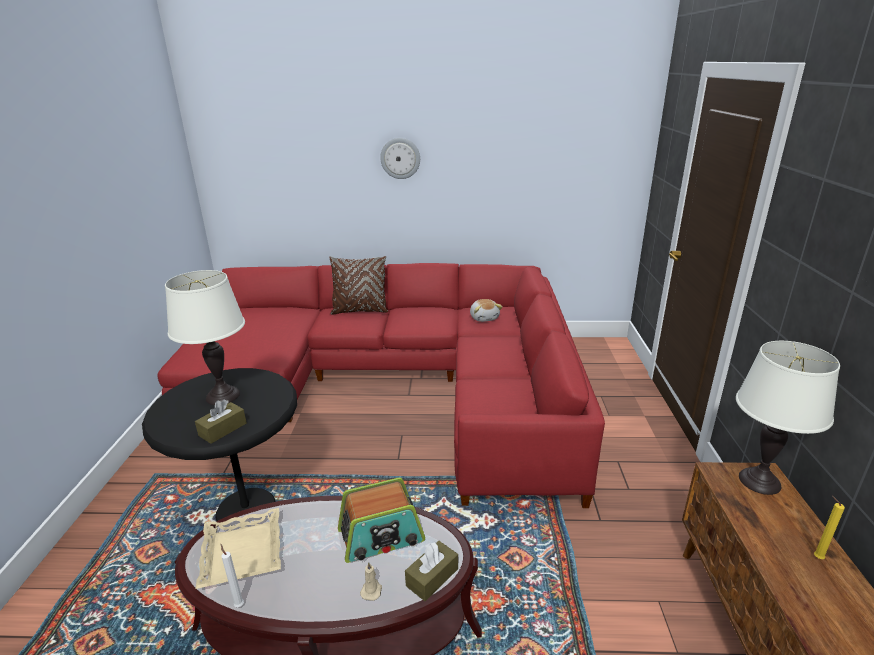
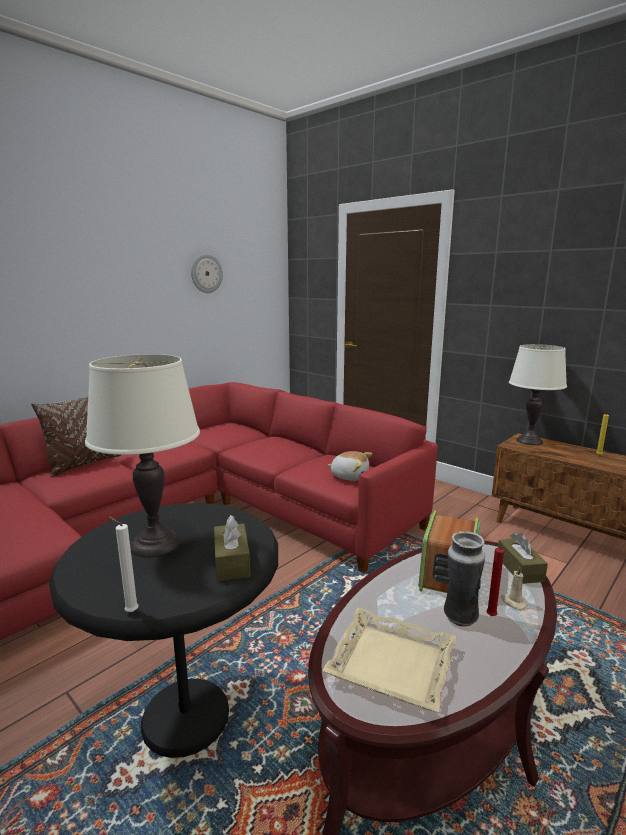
camera: 50 degrees left, 10 degrees down
(238, 604) = (474, 693): white candle -> white candle (129, 612)
(322, 566) = (460, 618): none -> vase
(338, 584) = (491, 617): none -> red candle
(400, 158) = (85, 284): wall clock -> wall clock (206, 273)
(484, 318) = (222, 433): plush toy -> plush toy (349, 476)

